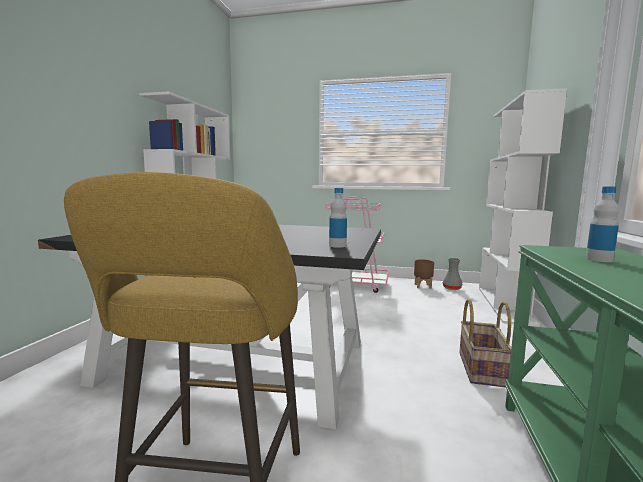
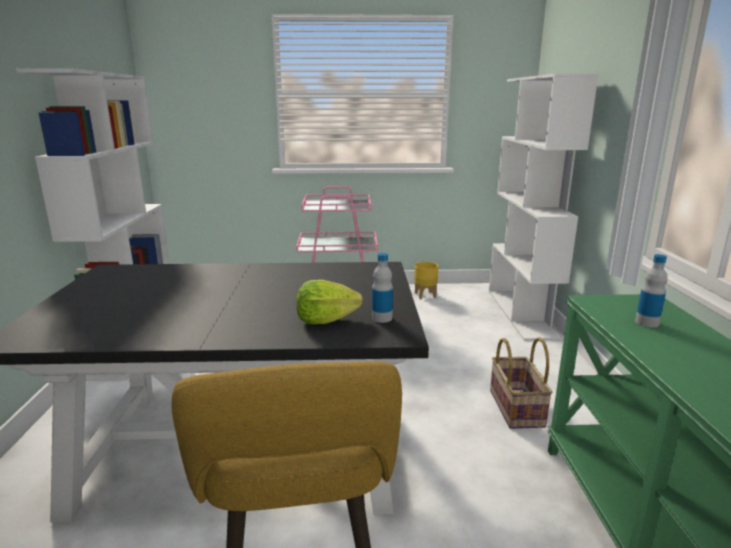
camera: 15 degrees left, 10 degrees up
(291, 244) = (326, 320): none -> lettuce
(423, 286) = (425, 295): brown planter -> yellow planter
(452, 288) = (459, 295): grey vase -> none

